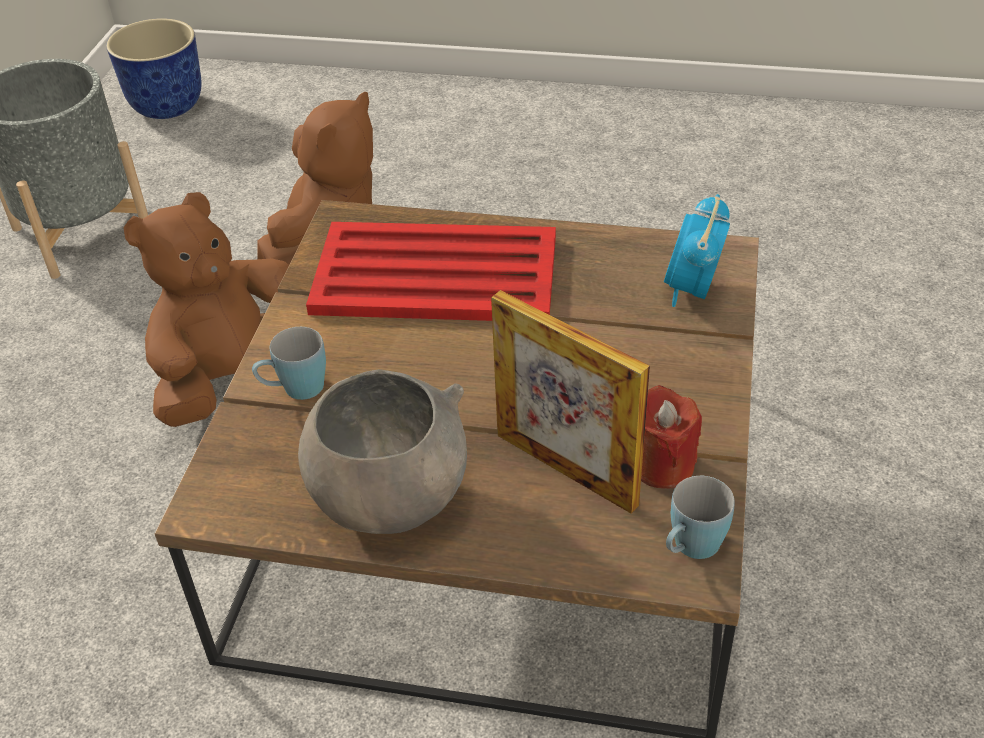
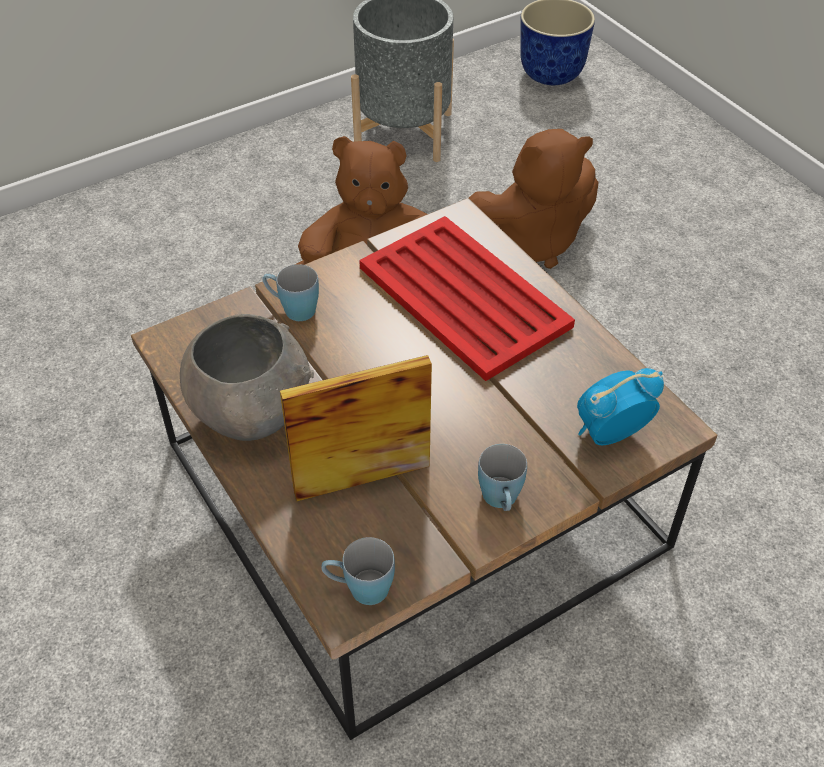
camera: 45 degrees right, 5 degrees up
(566, 469) = (362, 479): picture frame -> picture frame turned 75 degrees clockwise
(662, 465) = (418, 526): red candle -> none
(692, 396) = (501, 501): none -> blue mug

